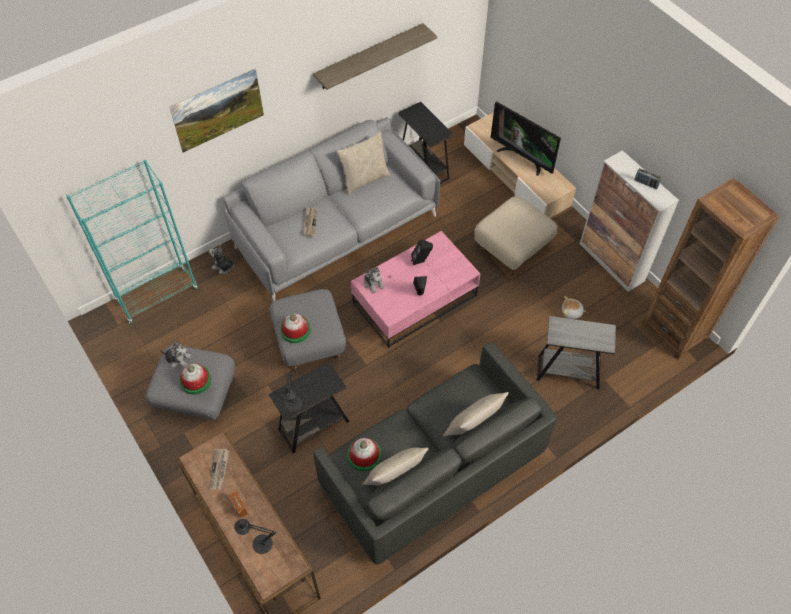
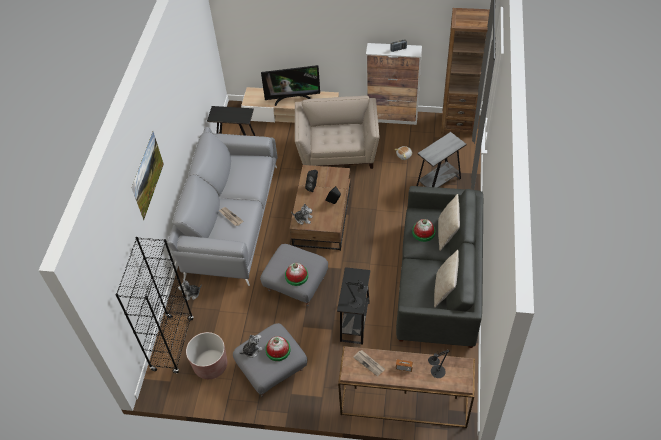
camera: 45 degrees left, 5 degrees down
(158, 296) = (173, 344): turquoise bookcase -> black bookcase
(160, 342) = (210, 365): none -> brown planter
(364, 179) = (229, 171): beige pillow -> none
(364, 455) = (417, 294): hat -> hat (423, 232)
(369, 57) = (186, 88): shelf -> none
(415, 298) = (322, 215): pink coffee table -> brown coffee table
(513, 249) = (338, 150): beige ottoman -> beige armchair

